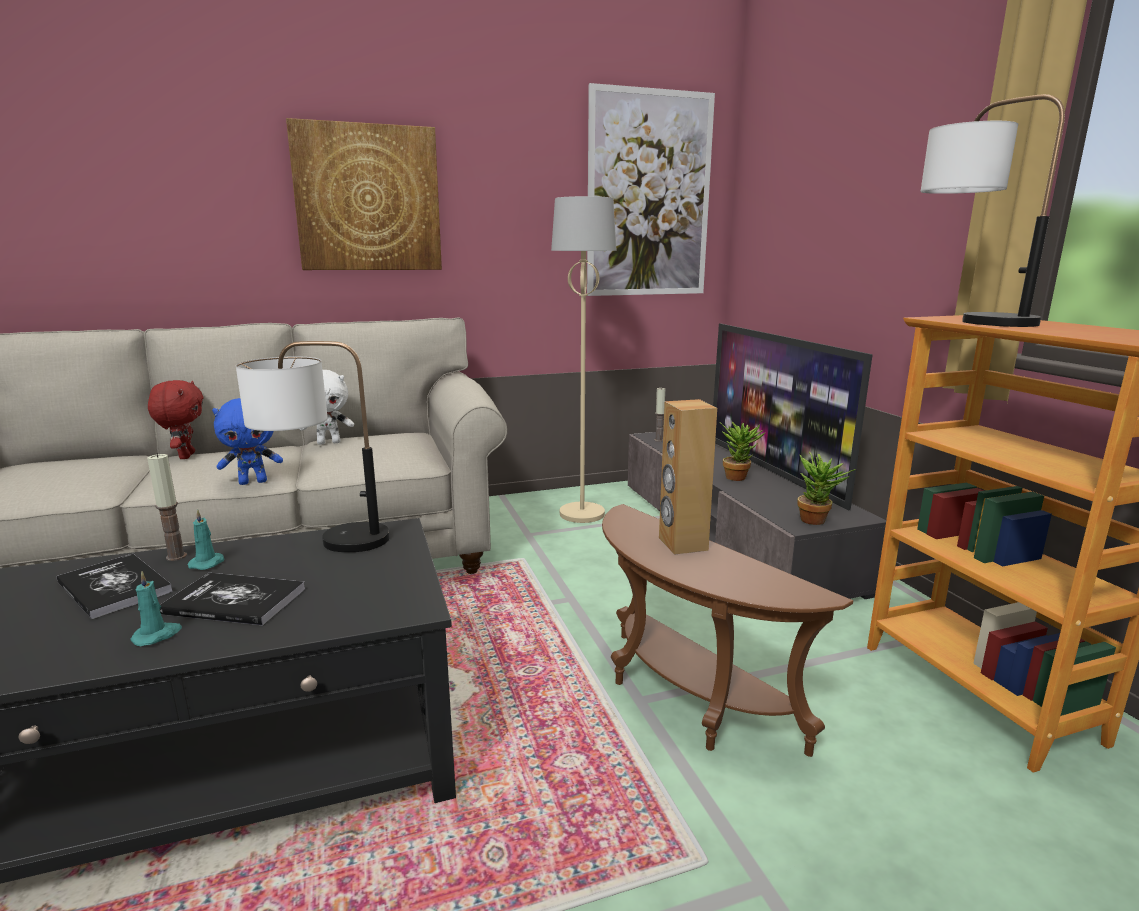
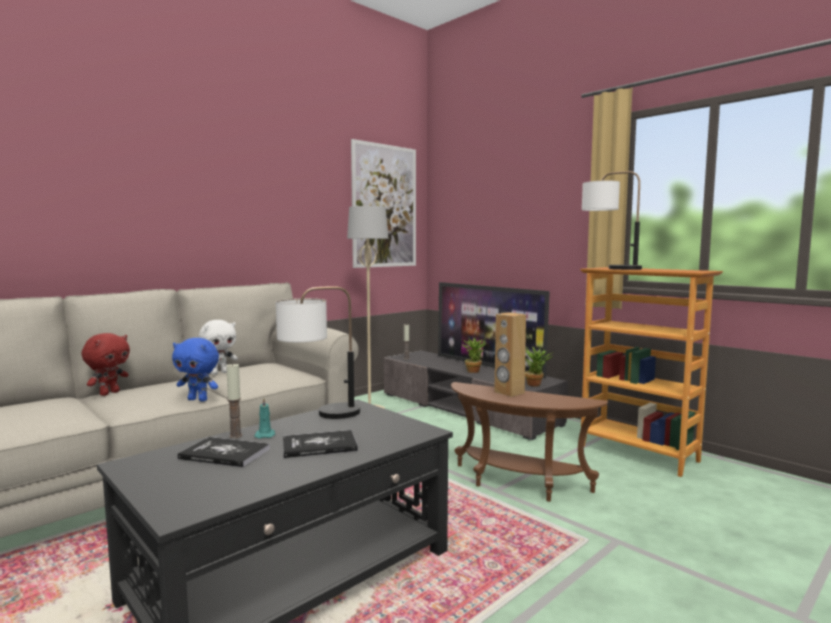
camera: 25 degrees left, 10 degrees down
(157, 635) = (303, 465): turquoise candle -> none
(185, 456) = (109, 393): red plush toy -> red plush toy turned 60 degrees clockwise
(253, 482) = (198, 400): blue plush toy -> blue plush toy turned 60 degrees clockwise
(368, 199) = (219, 203): picture -> none

